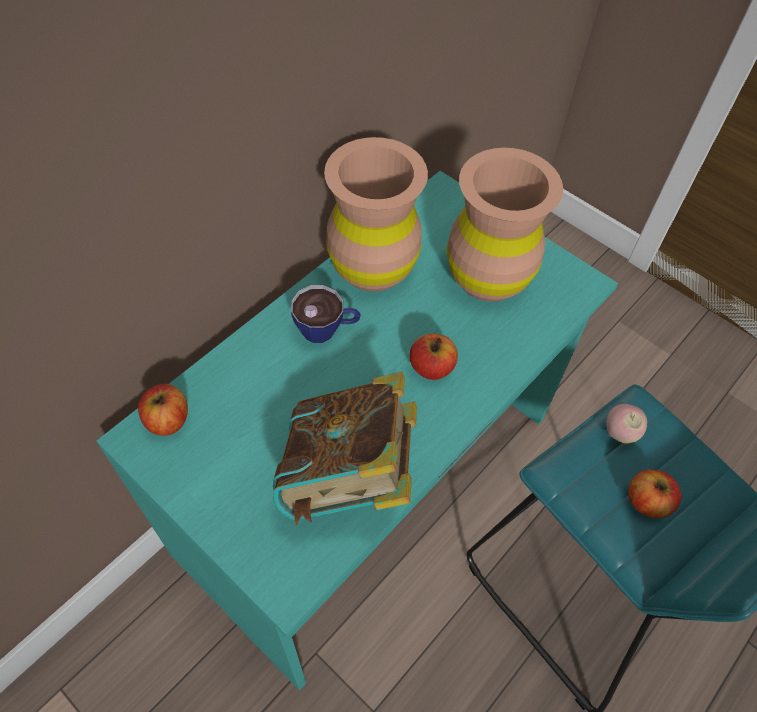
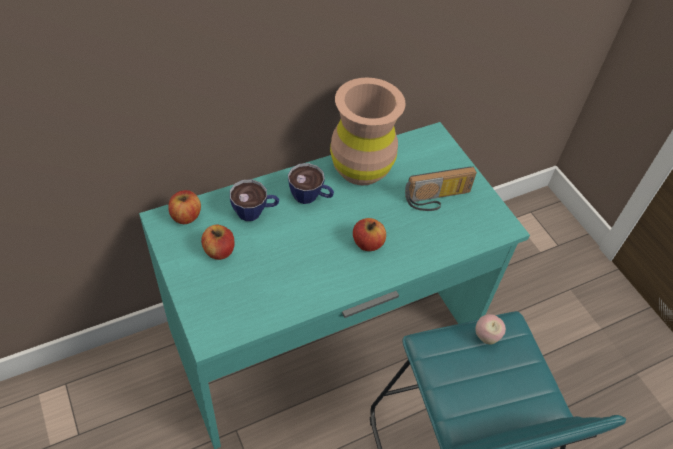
camera: 20 degrees right, 5 degrees down
(262, 377) = (255, 211): none -> cup
(349, 475) = (280, 287): book -> none
(488, 276) = (437, 199): brown vase -> radio
(647, 501) = (482, 387): apple -> apple (219, 251)

